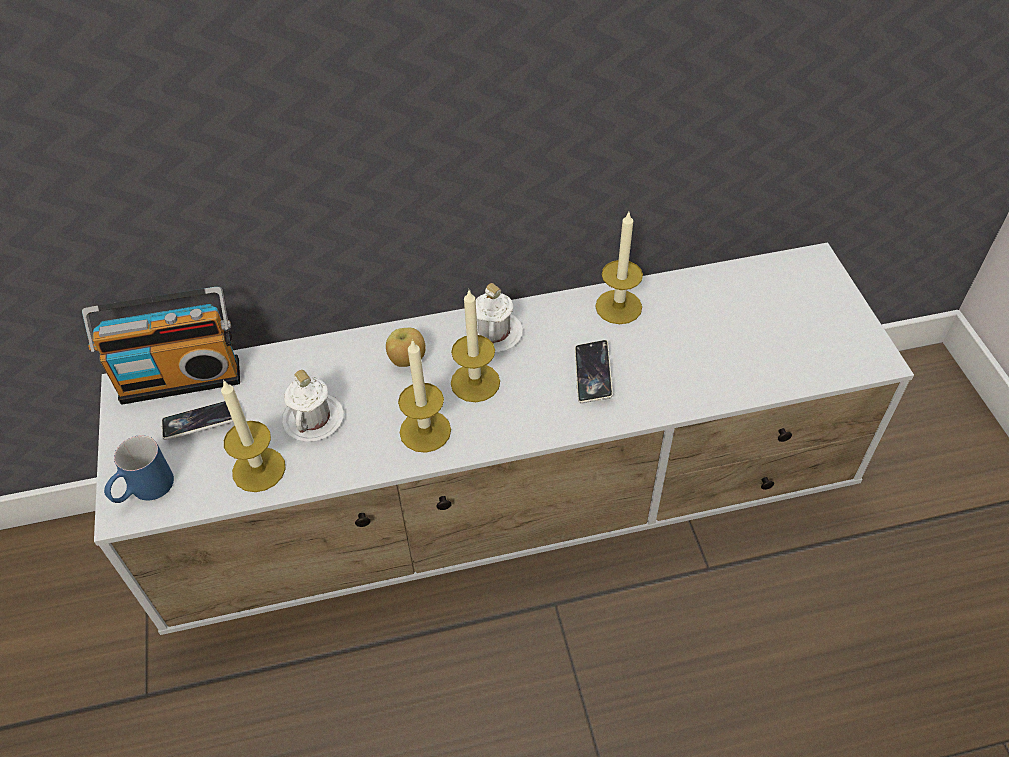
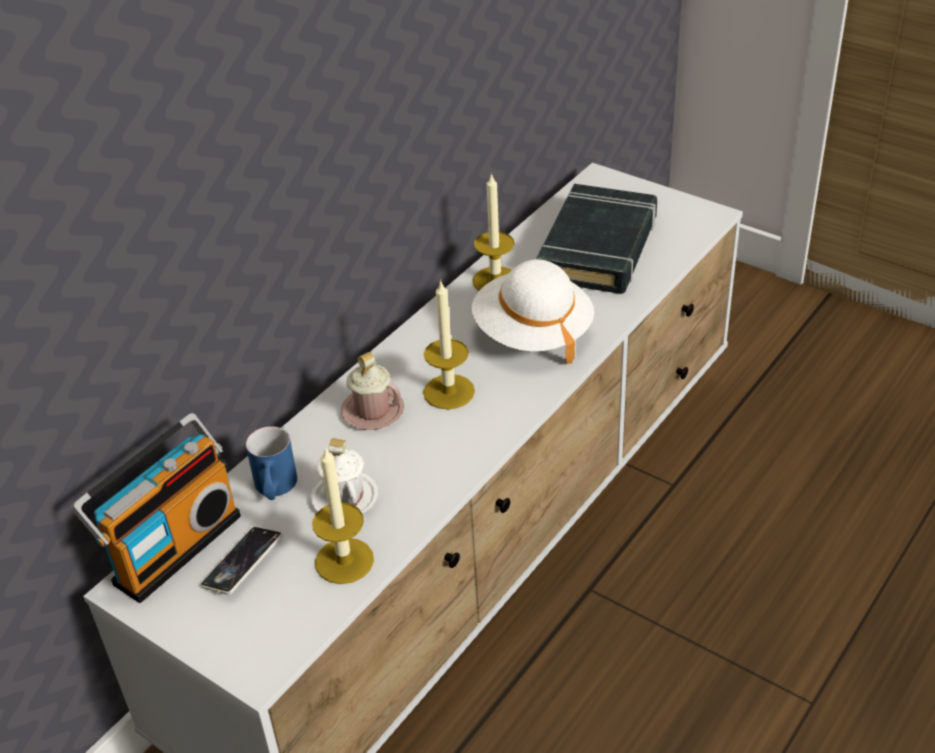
camera: 40 degrees left, 10 degrees down
(144, 491) = (256, 645): blue mug -> blue mug (275, 489)
(407, 361) = (372, 411): apple -> pink mug
(425, 431) = (451, 446): candle -> none
(494, 333) = (420, 351): white mug -> none
(593, 374) = (532, 333): phone -> white hat
(737, 330) = (599, 248): none -> black book

